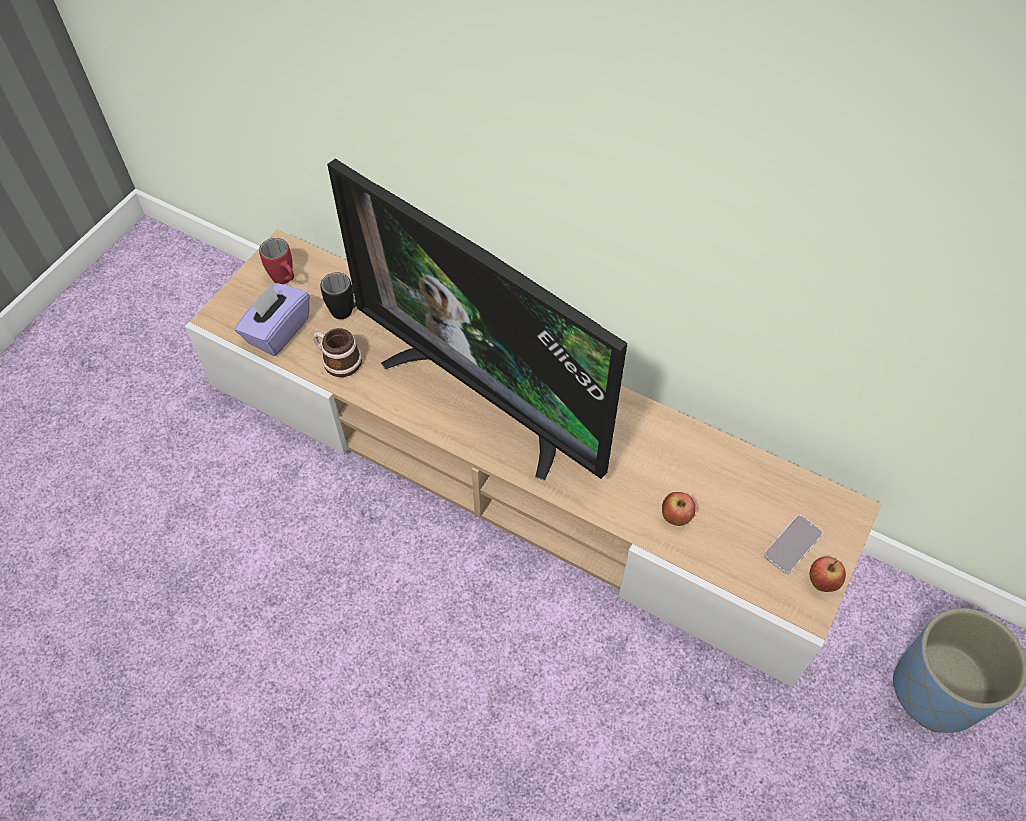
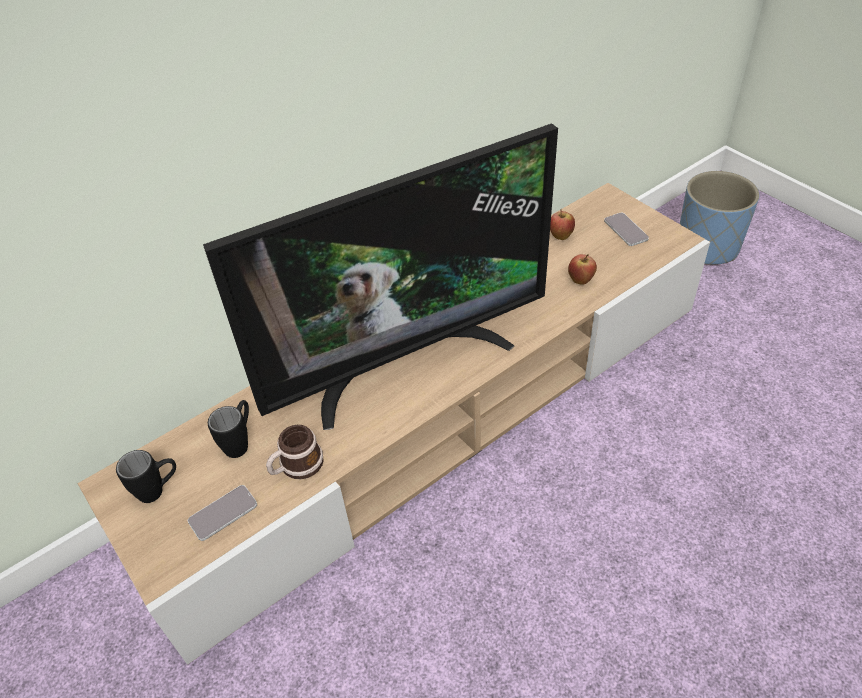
camera: 65 degrees left, 10 degrees down
(277, 331) = (223, 513): purple tissue box -> phone
(286, 281) = (159, 490): red mug -> black mug
(821, 582) = (660, 226): apple -> apple (560, 236)

